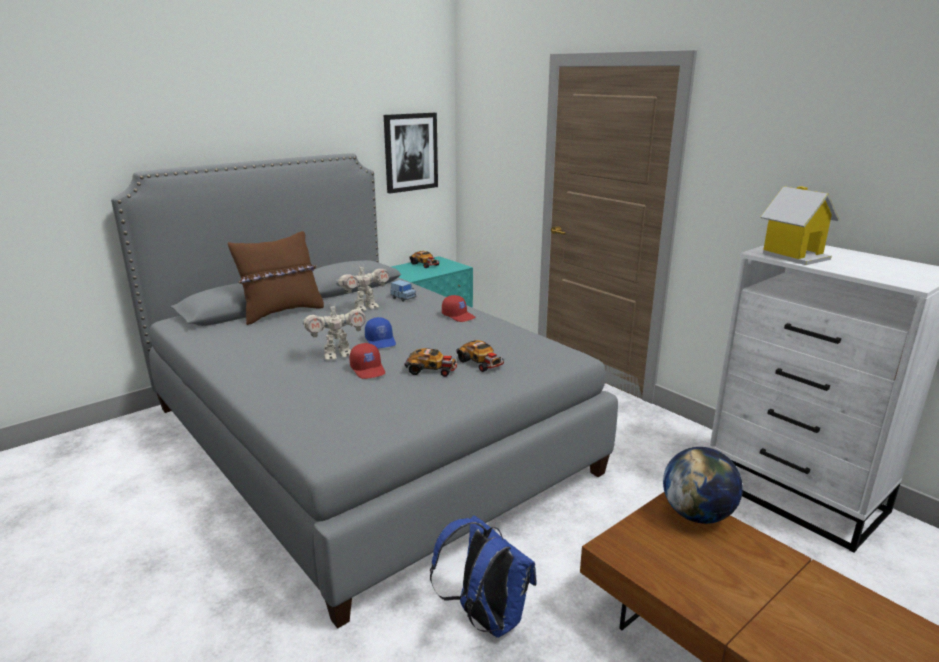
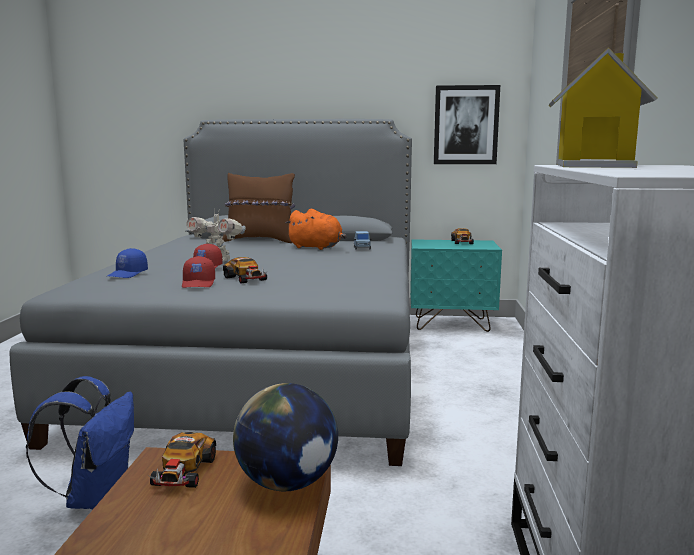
camera: 45 degrees right, 10 degrees down
(365, 308) = (317, 247): toy robot -> orange plush toy
(381, 341) = (265, 261): blue cap -> blue cap (128, 274)
(458, 316) = (369, 262): red cap -> red cap (199, 283)
(481, 363) = (290, 284): toy car -> toy car (183, 472)

